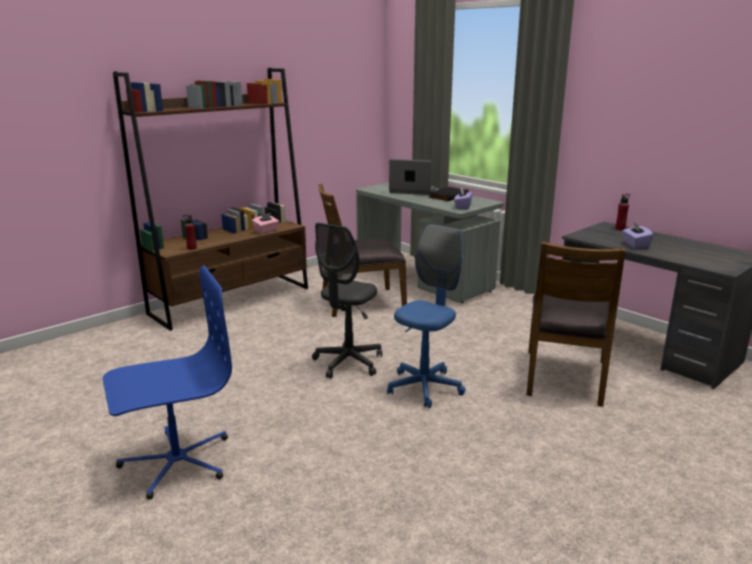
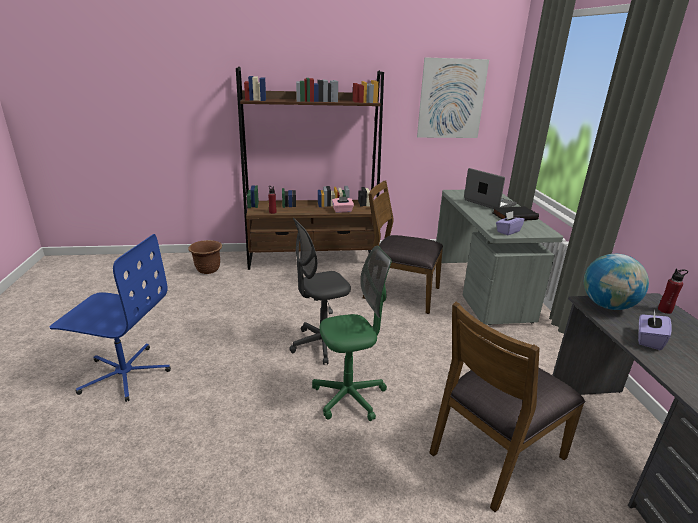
camera: 35 degrees right, 5 degrees up
(118, 345) = (208, 270): none -> brown planter
(336, 94) = (451, 99): none -> picture
(424, 388) = (349, 397): blue office chair -> green office chair
(590, 235) = (607, 306): none -> globe

